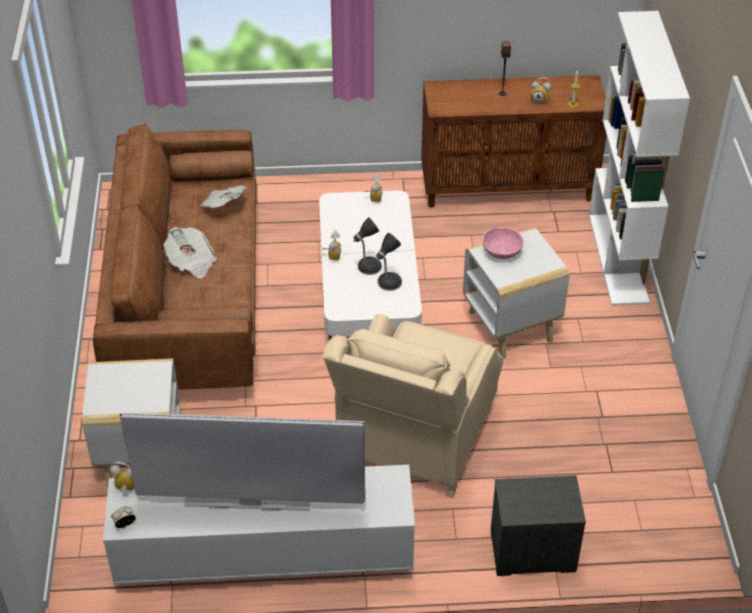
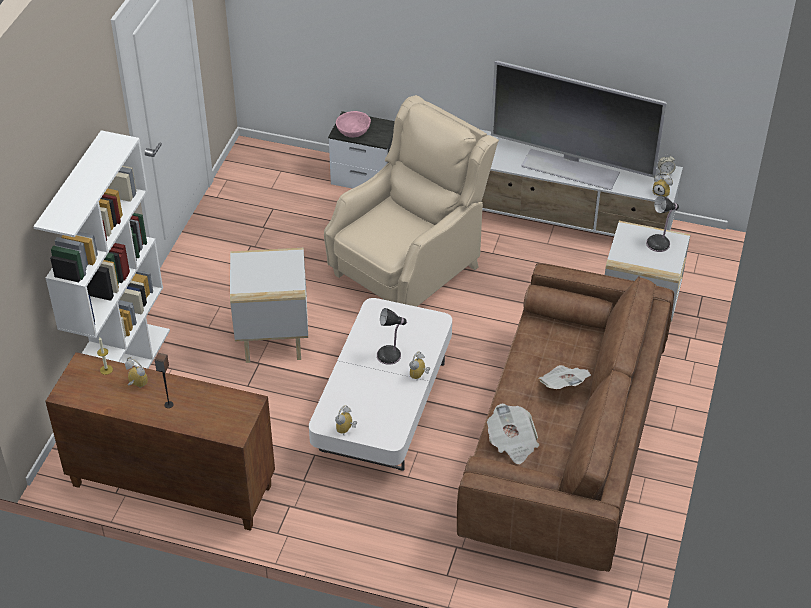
camera: 160 degrees left, 0 degrees up
(388, 282) = (379, 334): table lamp -> table lamp (659, 243)
(501, 251) = (276, 280): pink bowl -> pink bowl (353, 132)

